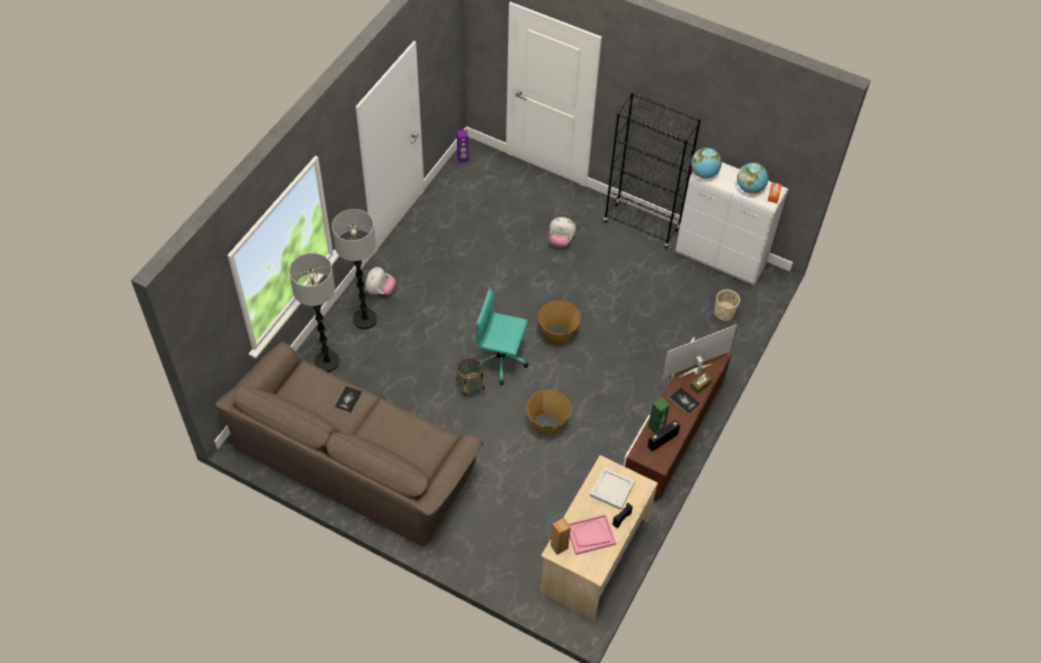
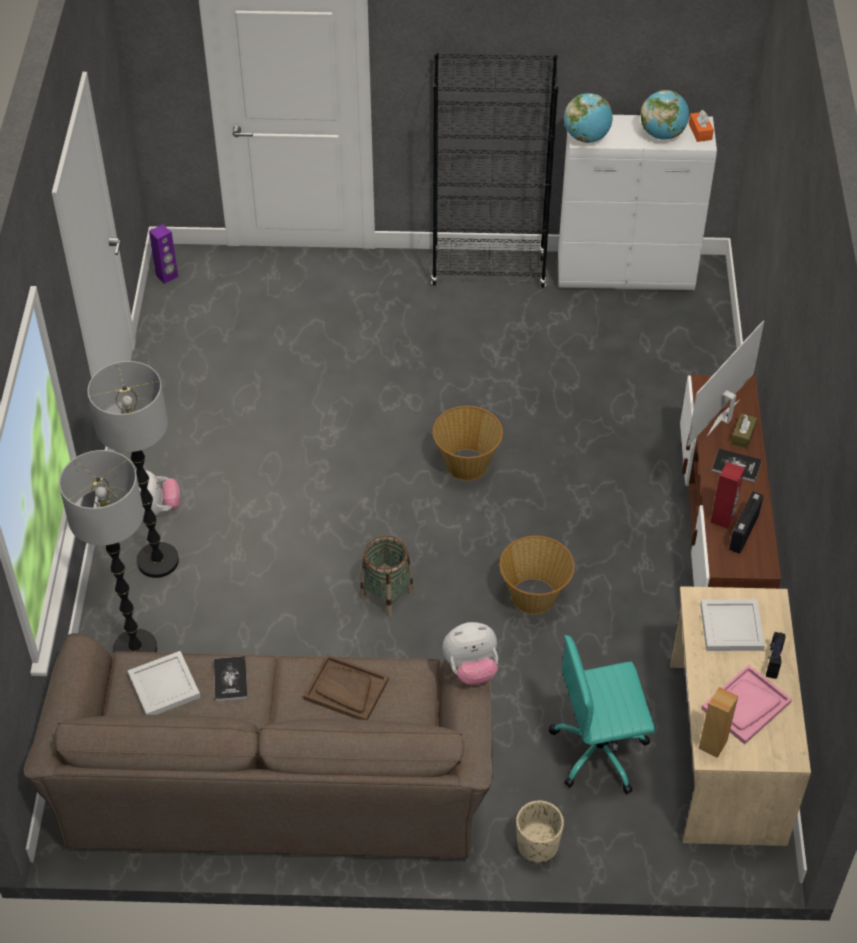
camera: 25 degrees left, 5 degrees down
(313, 389) = (163, 687): none -> white tray
(401, 431) = (346, 690): none -> brown tray
(501, 360) = (407, 534): turquoise office chair -> turquoise office chair (600, 751)
(561, 240) = (386, 334): plush toy -> plush toy (471, 669)
(656, 427) = (723, 518): green speaker -> red speaker
(724, 313) = (678, 342): beige planter -> beige planter (537, 845)

